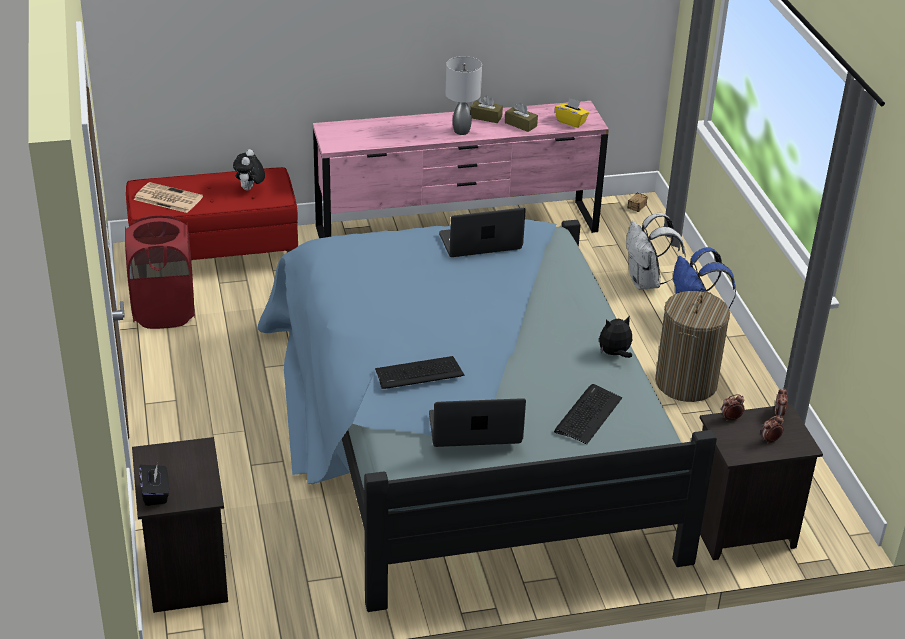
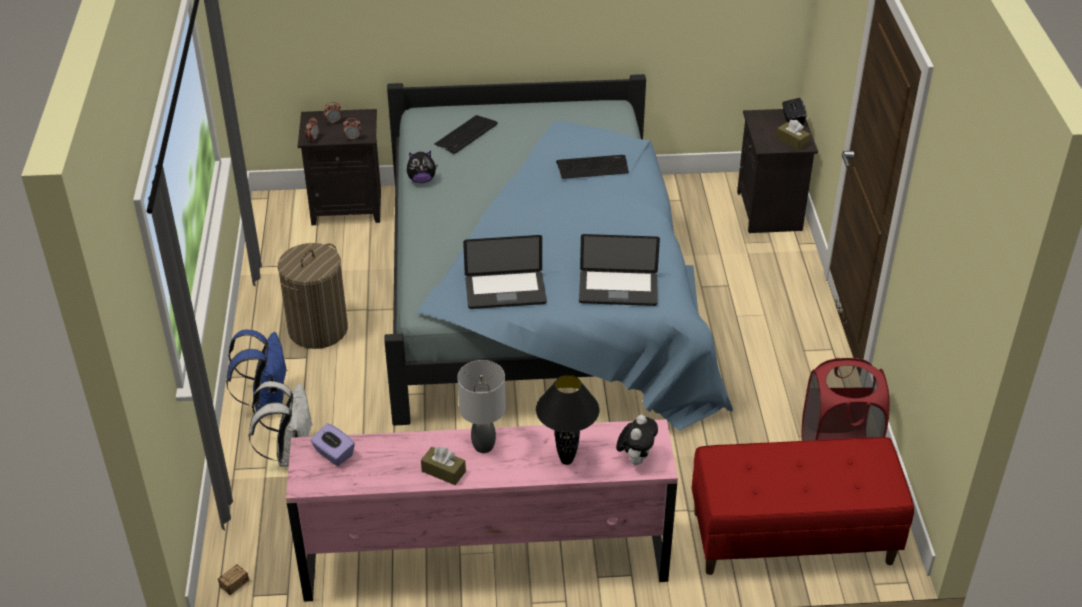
camera: 170 degrees left, 5 degrees up
(167, 198) = (854, 468): newspaper -> none
(250, 189) = (754, 477): plush toy -> plush toy (636, 458)
(397, 126) = (566, 461): none -> black table lamp
(475, 429) = (557, 124): laptop -> laptop (618, 289)
(520, 124) = (402, 453): brown tissue box -> brown tissue box (792, 141)
(571, 121) = (333, 454): yellow tissue box -> purple tissue box

